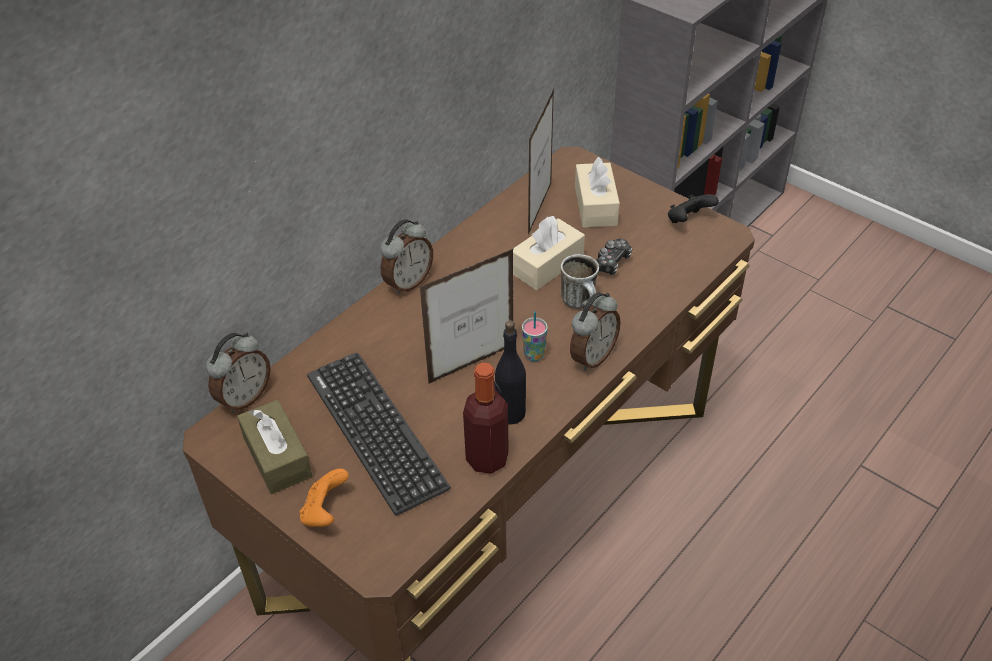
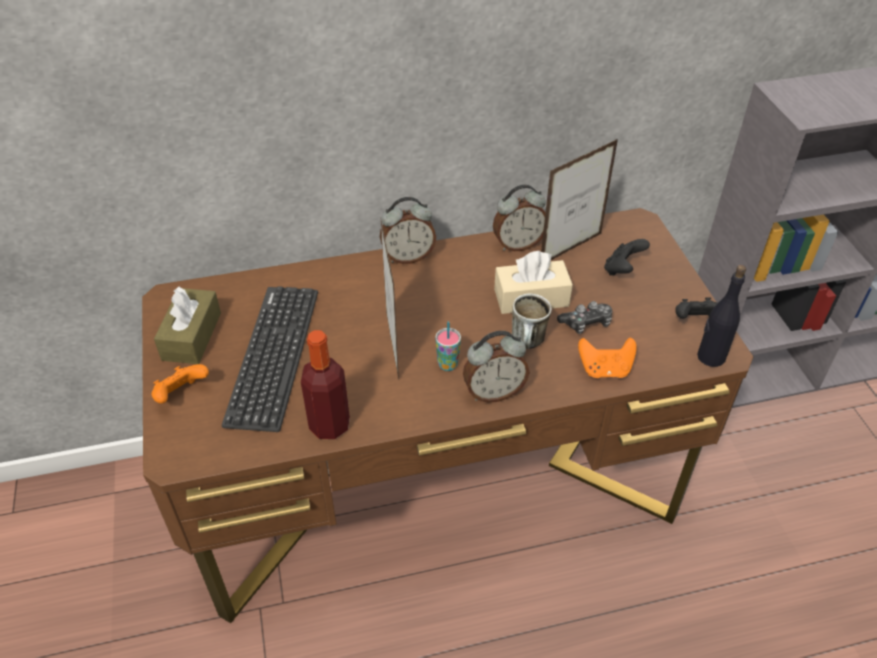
camera: 35 degrees right, 0 degrees up
(244, 397) = (214, 281): alarm clock -> alarm clock (518, 244)
(472, 364) = (392, 345): picture frame -> picture frame turned 75 degrees clockwise
(510, 413) = (382, 400): black bottle -> black bottle (710, 357)
(595, 206) = (622, 269): beige tissue box -> black game controller
(657, 293) = (605, 369): none -> orange game controller

